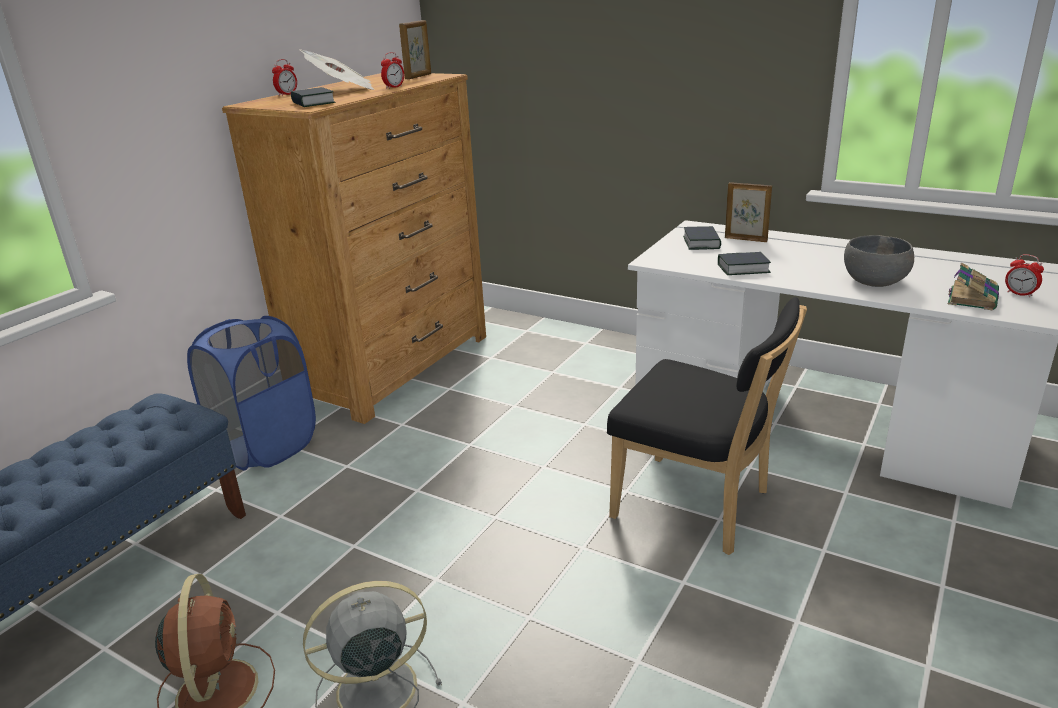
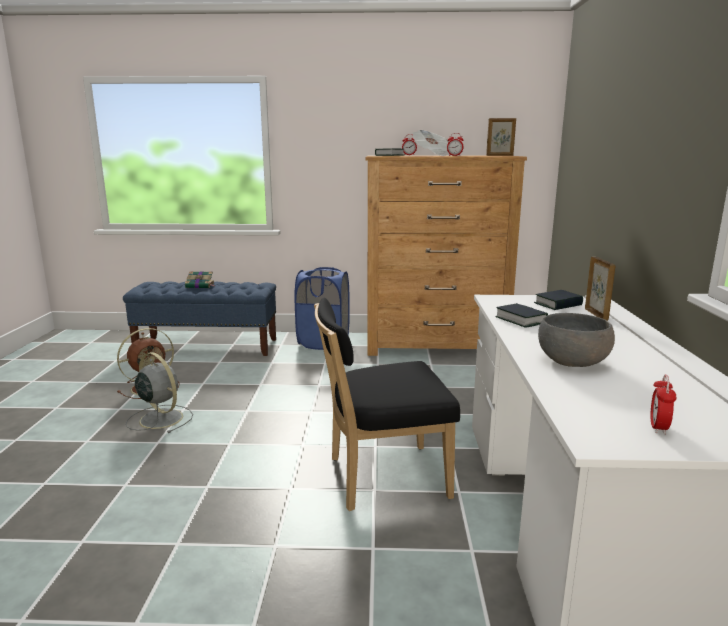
camera: 60 degrees right, 10 degrees down
(698, 507) = (381, 478): black chair -> black chair turned 75 degrees clockwise
(972, 298) = (599, 403): book -> book (200, 286)

